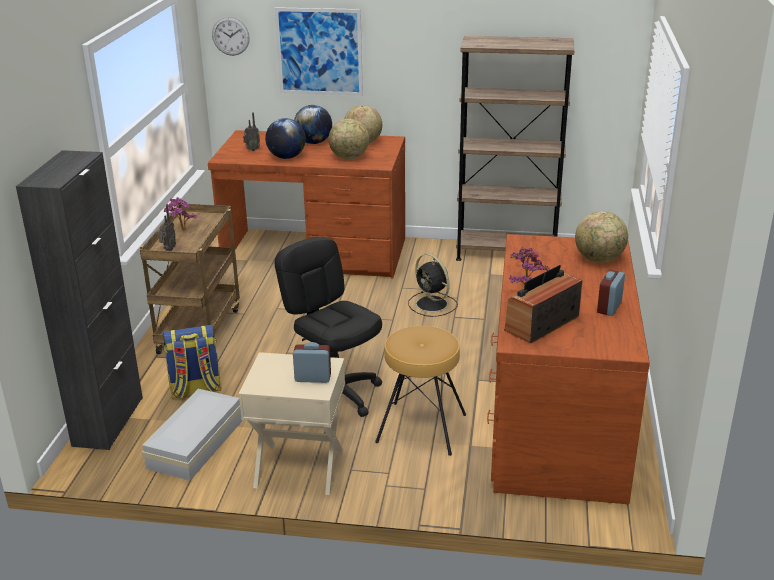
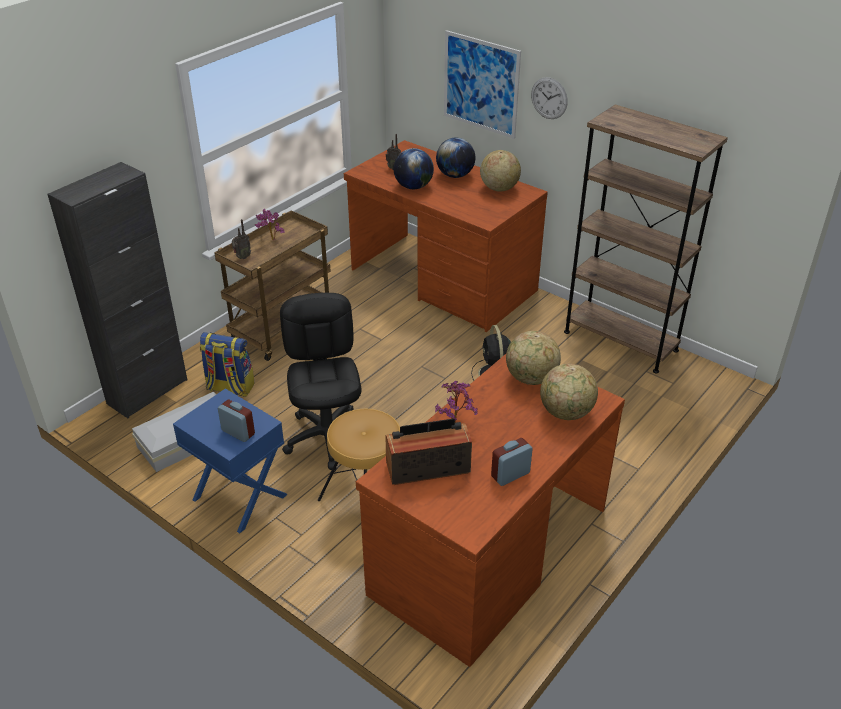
camera: 30 degrees right, 10 degrees up
(230, 36) = (408, 49): wall clock -> wall clock (549, 98)
(299, 468) = (239, 498): beige nightstand -> blue nightstand
(349, 158) = (467, 204): globe -> globe (531, 378)

